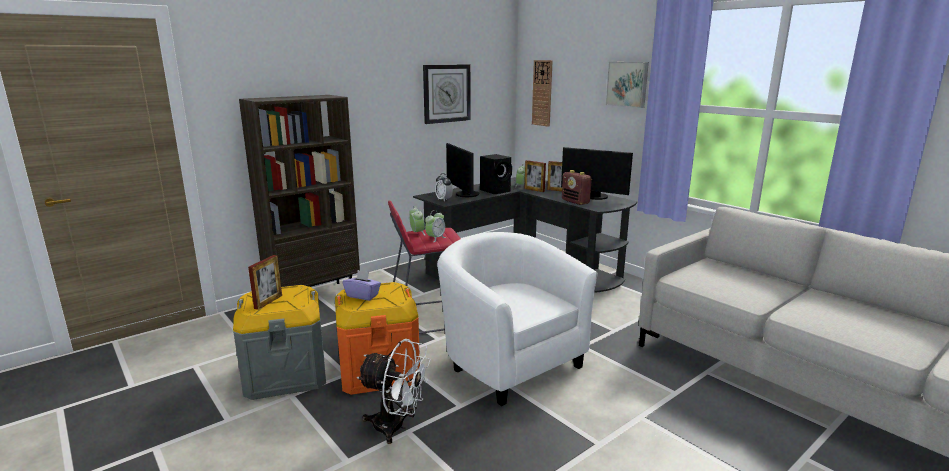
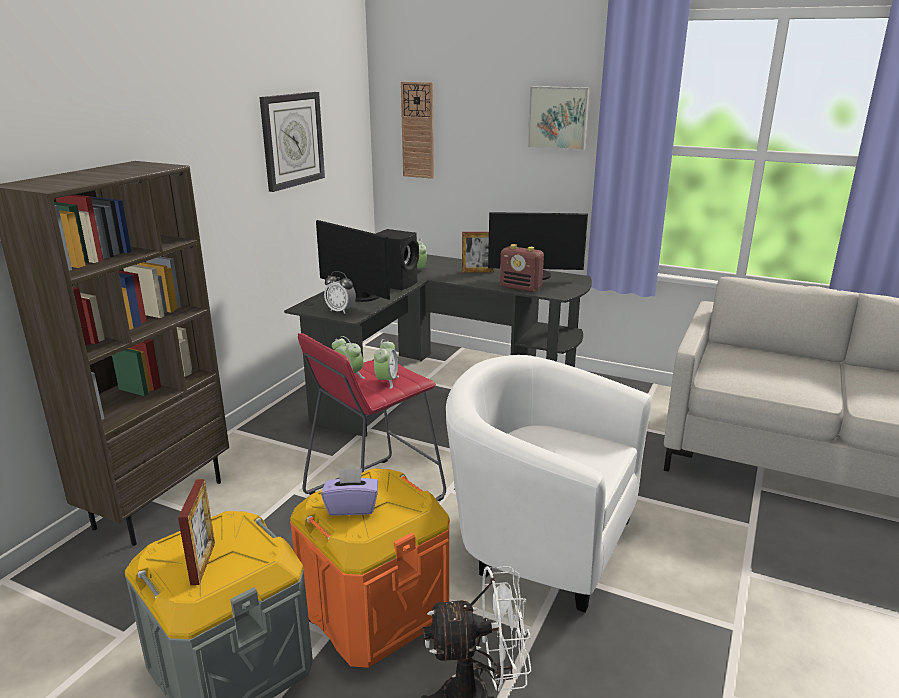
camera: 25 degrees left, 5 degrees up
(534, 190) = (446, 275): picture frame -> none

